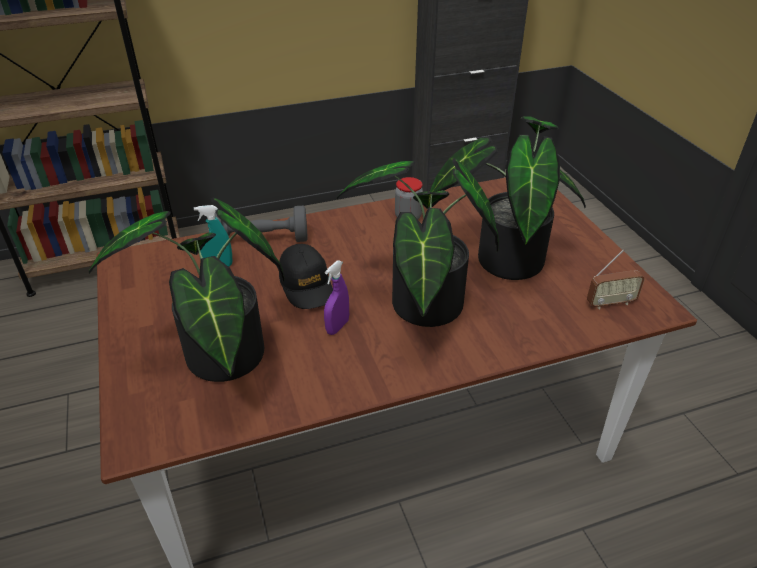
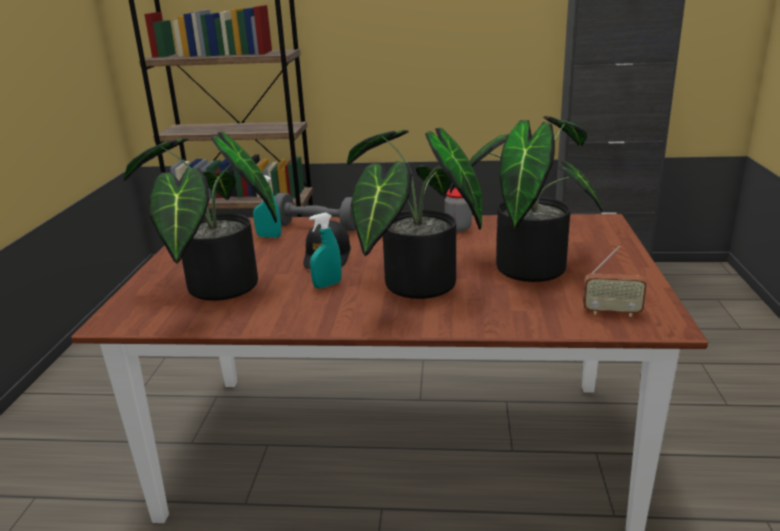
camera: 25 degrees right, 15 degrees down
(337, 327) = (327, 285): purple spray bottle -> turquoise spray bottle

